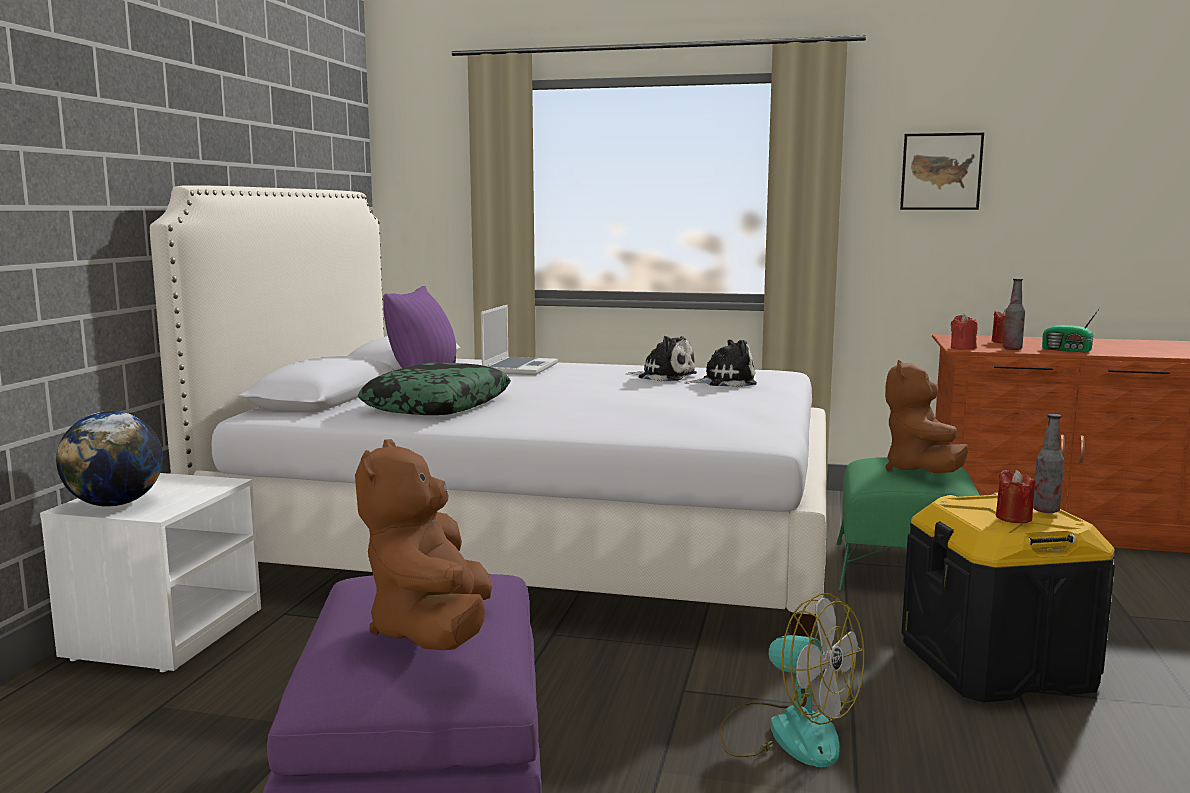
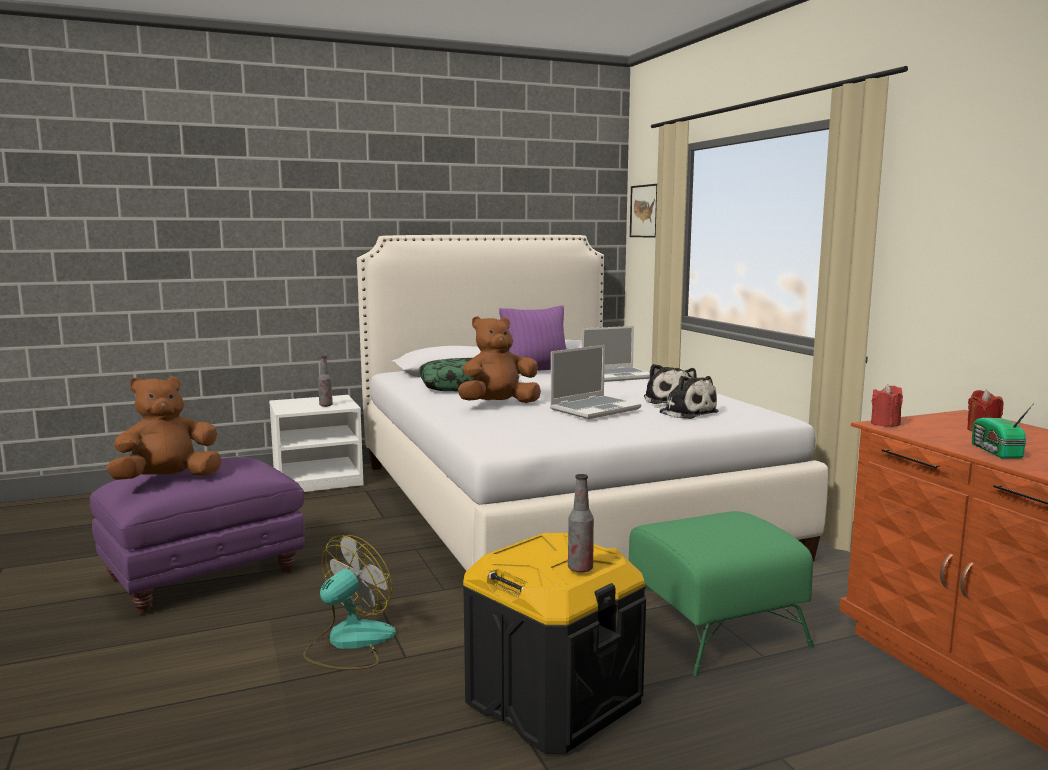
camera: 55 degrees right, 0 degrees up
(115, 504) = (292, 404): globe -> none
(672, 393) = (595, 409): none -> laptop
(787, 732) = (349, 643): fan -> fan turned 150 degrees counterclockwise
(921, 472) = (721, 532): brown plush toy -> brown plush toy (498, 404)
(941, 171) = (991, 215): picture -> picture (645, 211)
(1012, 349) = (935, 436): bottle -> bottle (326, 405)
(1013, 518) = (536, 560): red candle -> none

